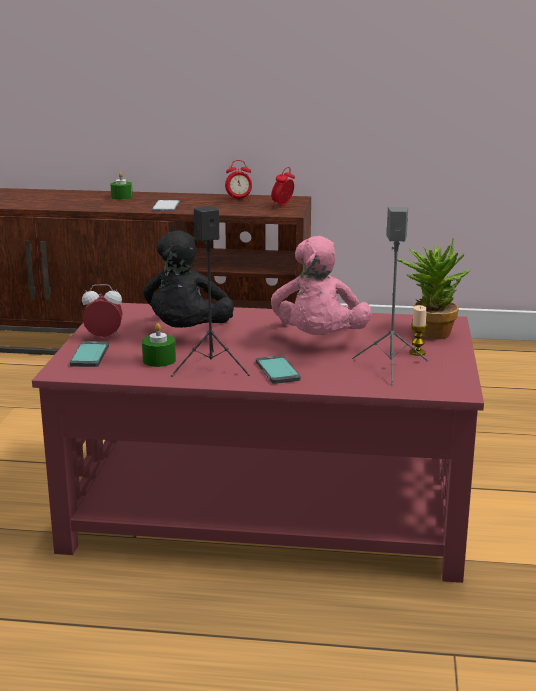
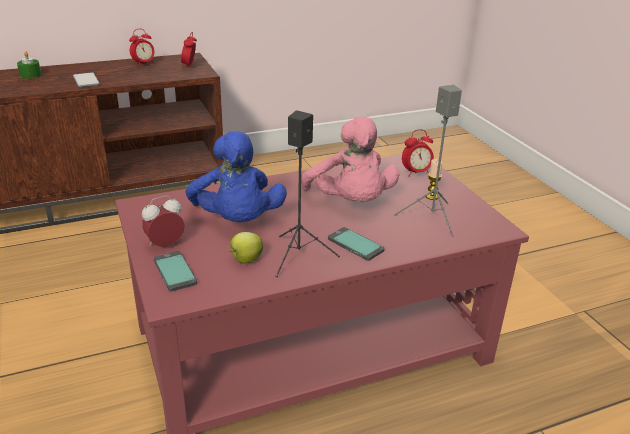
camera: 30 degrees left, 10 degrees up
(159, 360) = (245, 260): green candle -> apple
(188, 334) = (237, 221): black plush toy -> blue plush toy
(429, 332) = (416, 173): potted plant -> alarm clock

